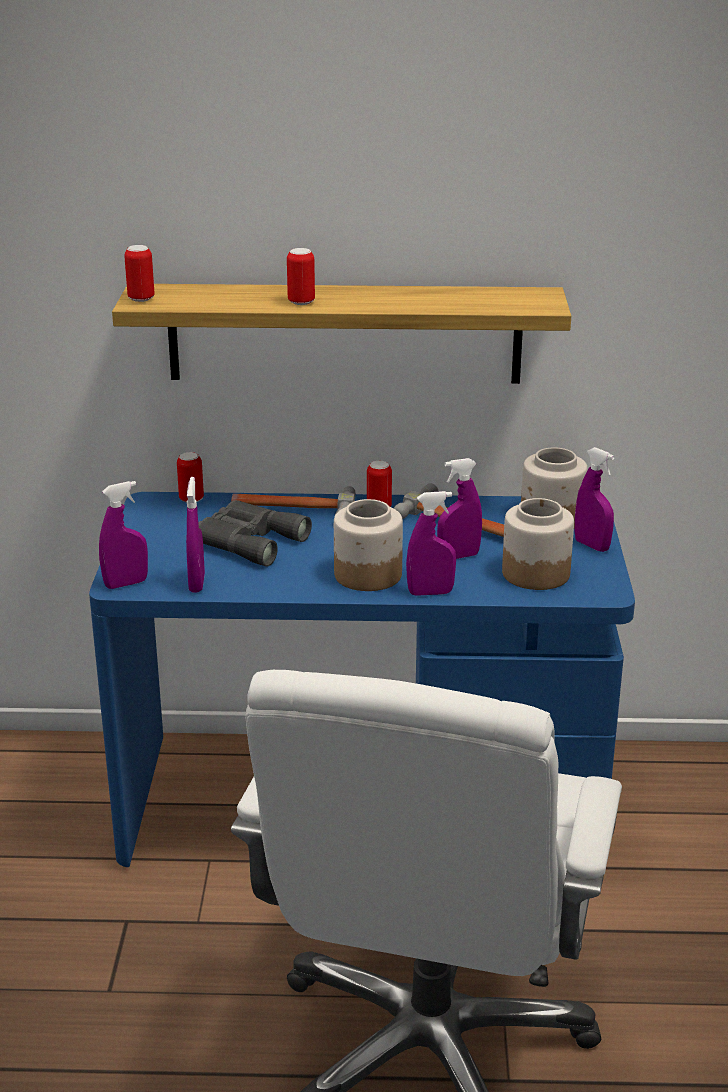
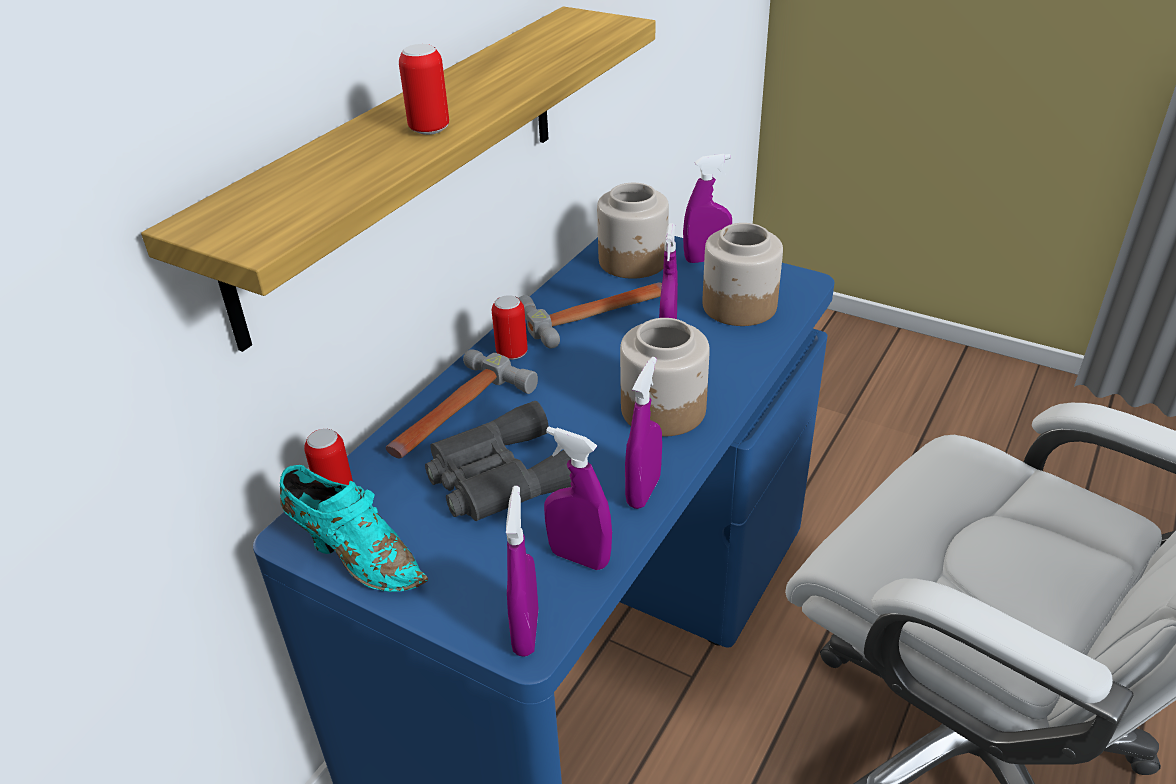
camera: 60 degrees left, 10 degrees up
(141, 298) = (240, 234): can -> none
(147, 521) = (355, 555): none -> turquoise shoe
(430, 593) = (734, 380): purple spray bottle -> purple spray bottle (643, 491)

